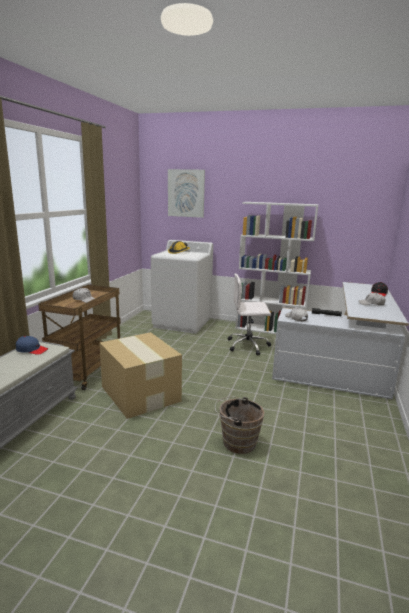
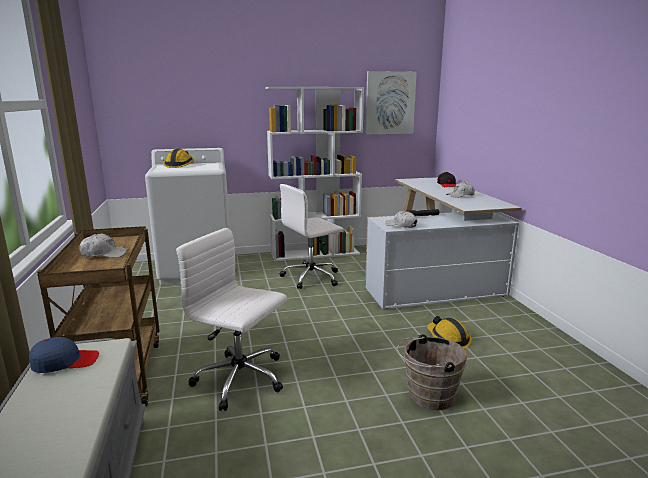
camera: 30 degrees left, 0 degrees up
(140, 393) = (241, 379): cardboard box -> white office chair
(186, 193) = (172, 78): picture -> picture (390, 103)
(298, 413) = (448, 338): none -> hard hat

